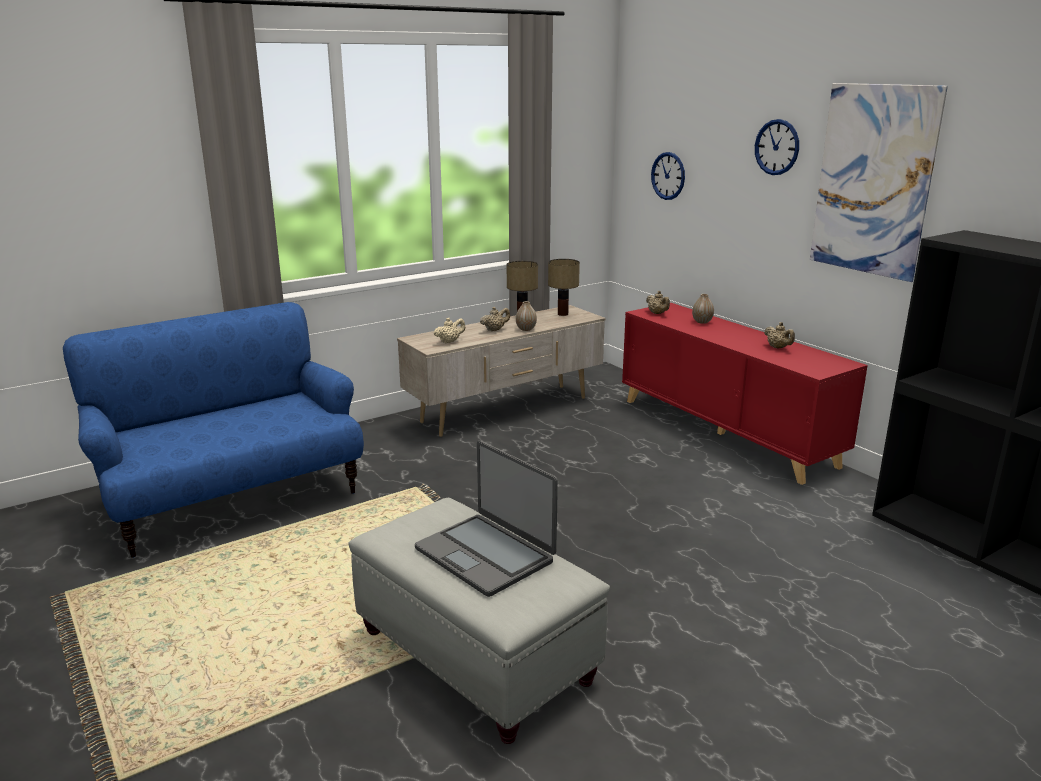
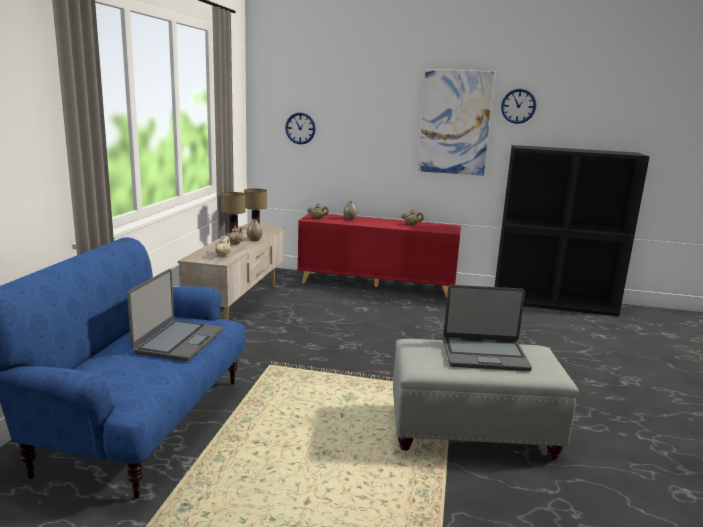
camera: 45 degrees left, 5 degrees down
(262, 424) = (178, 341): none -> laptop
(777, 147) = (388, 106): wall clock -> wall clock (518, 106)

